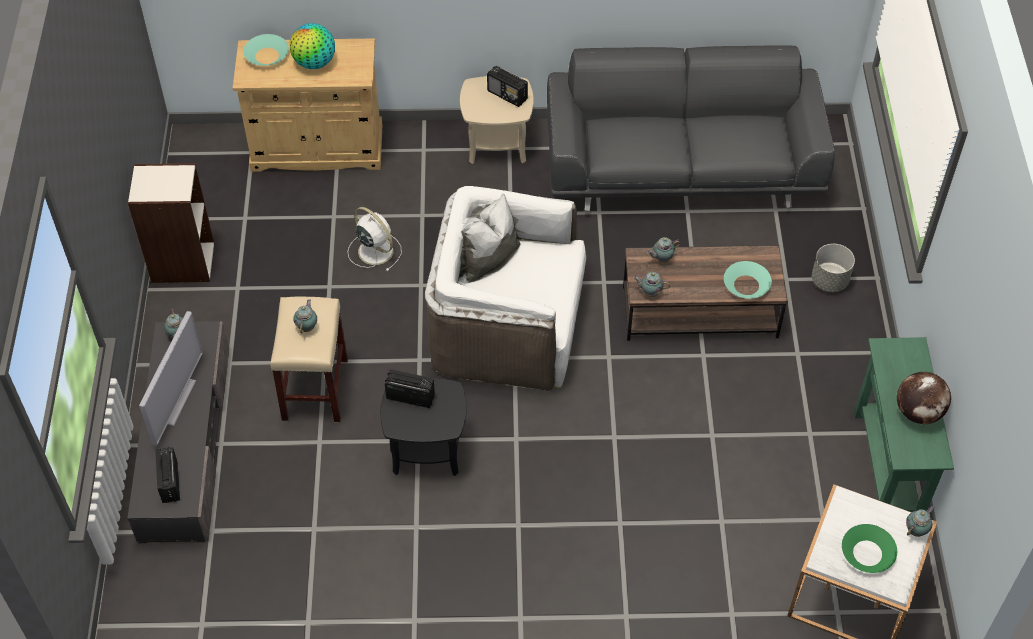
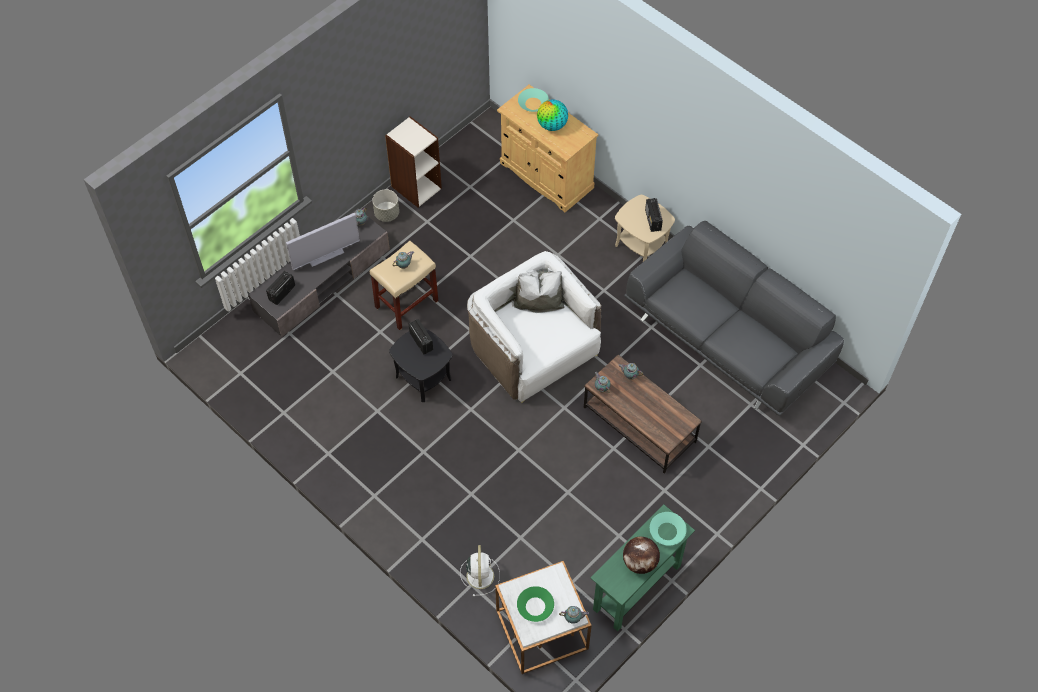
camera: 45 degrees right, 5 degrees up
(374, 250) = (513, 254): white fan -> white fan (480, 574)
(746, 285) = (657, 427): turquoise bowl -> turquoise bowl (667, 531)
(829, 280) = (731, 467): grey planter -> grey planter (387, 213)

